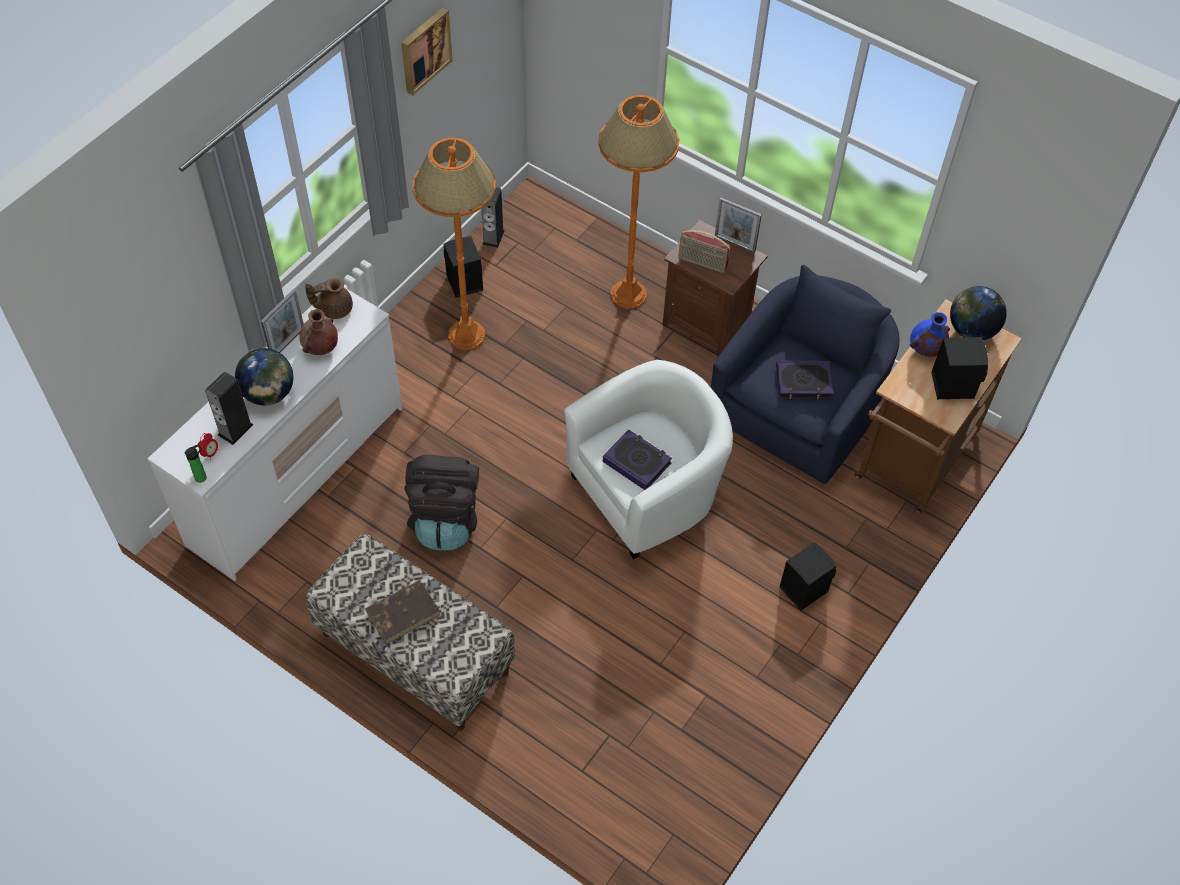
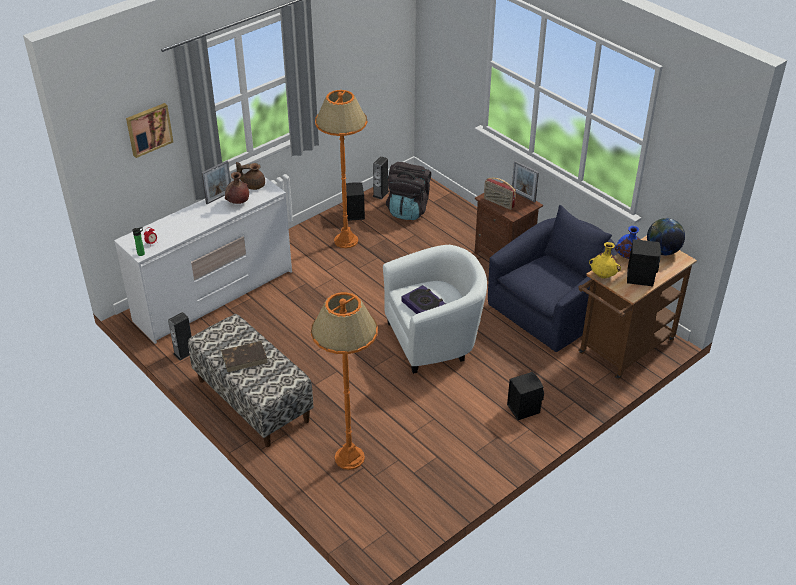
camera: 15 degrees right, 15 degrees down
(235, 429) = (171, 234): speaker -> speaker (184, 353)
(269, 394) = (198, 220): globe -> none
(424, 50) = (340, 43): picture -> picture (148, 129)
(446, 520) = (298, 333): black backpack -> black backpack (408, 210)
(628, 294) = (457, 234): orange floor lamp -> orange floor lamp (349, 457)
(803, 383) = (548, 279): book -> none
(901, 392) = (603, 276): none -> yellow vase

